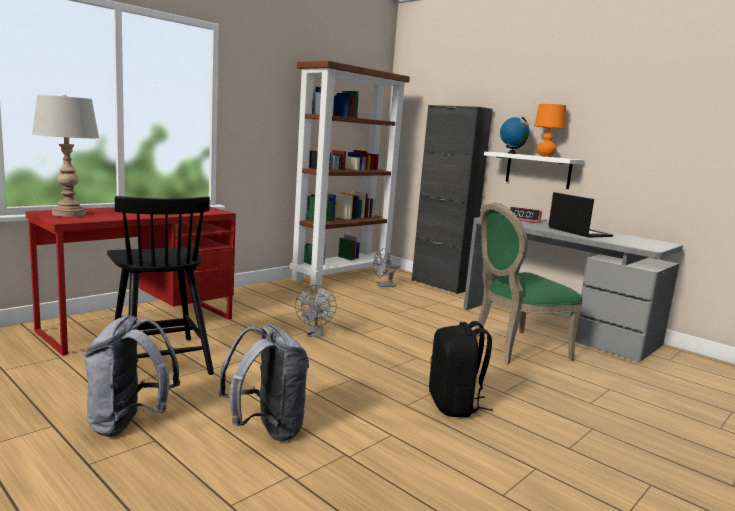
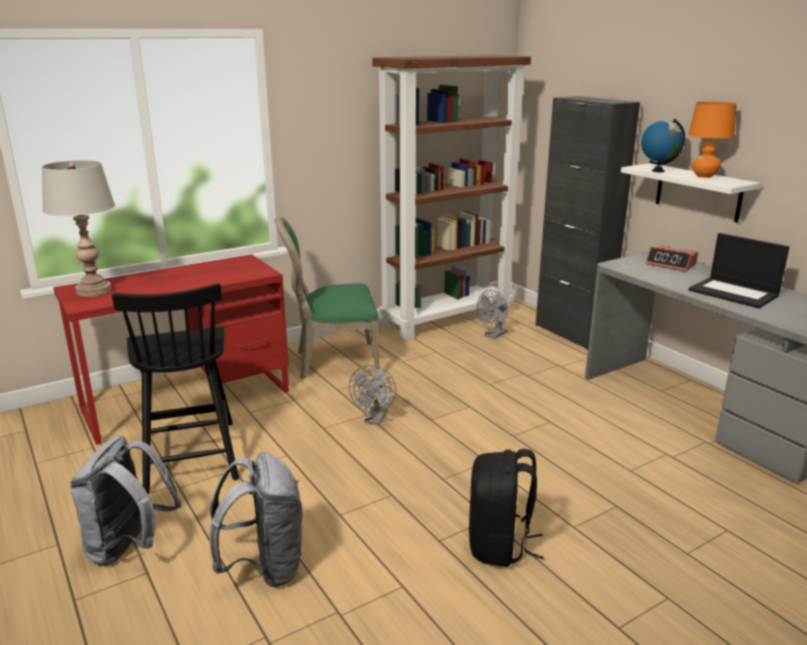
camera: 15 degrees right, 10 degrees up
(383, 286) = (493, 335): grey fan -> grey fan turned 45 degrees counterclockwise
(514, 348) = (623, 451): green chair -> green chair (334, 362)
(578, 232) = (734, 293): laptop -> laptop turned 150 degrees clockwise

